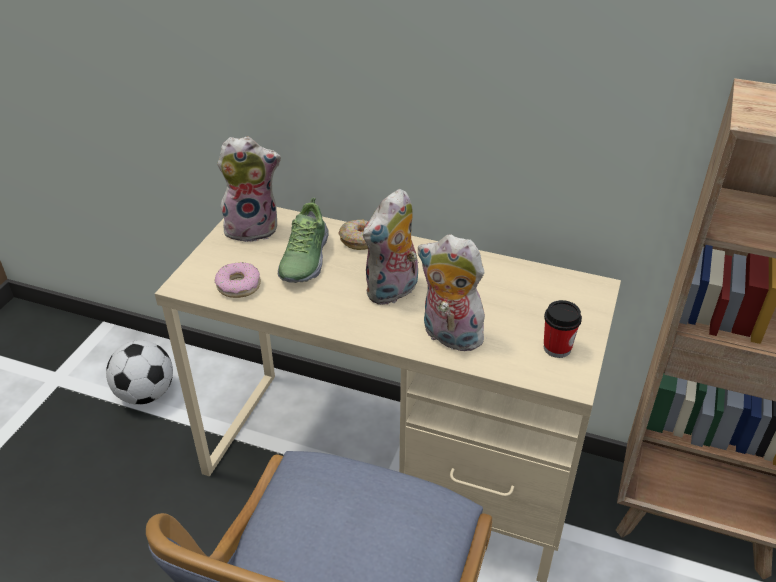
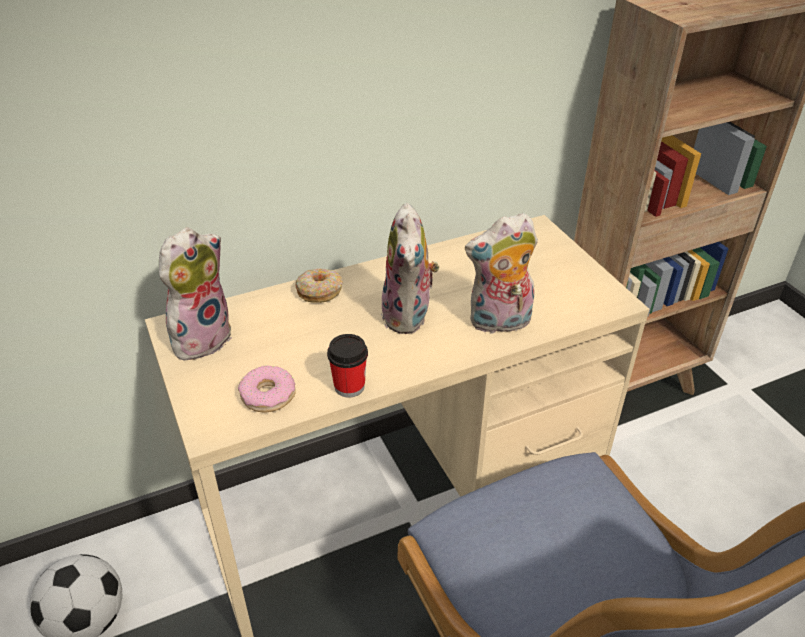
camera: 45 degrees left, 0 degrees up
(303, 259) = (293, 335): shoe -> none
(557, 348) = (576, 284): cup -> cup (349, 386)

